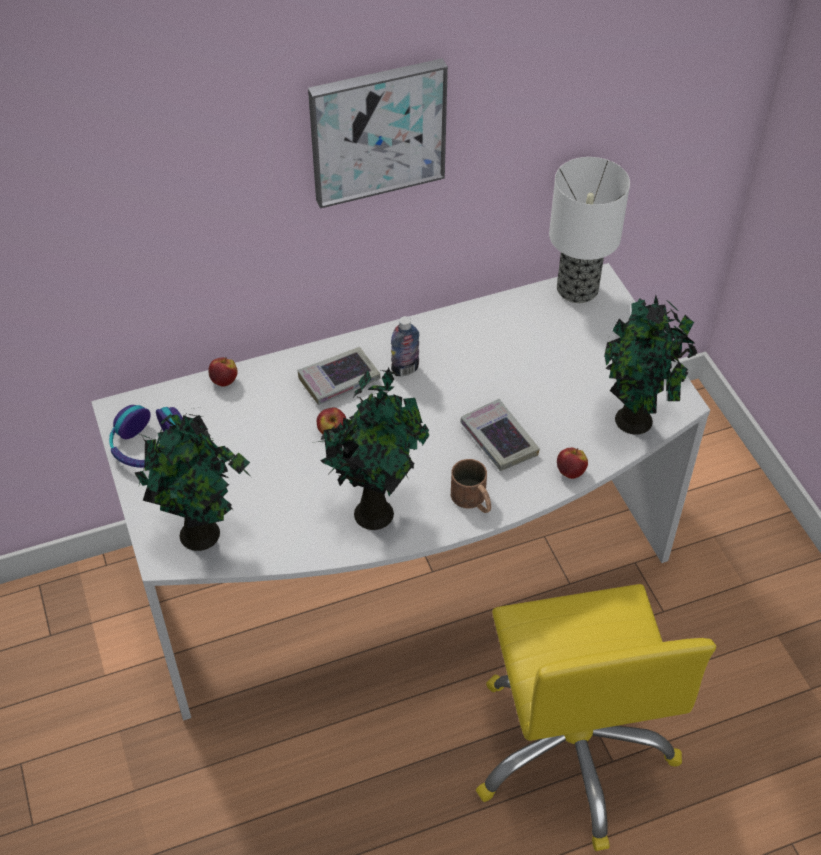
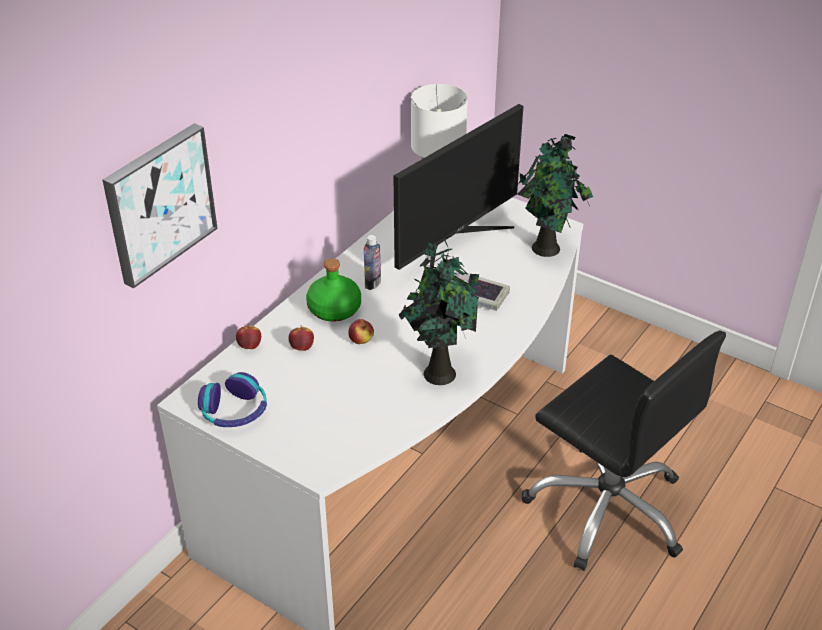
camera: 35 degrees left, 10 degrees down
(203, 534) = (334, 444): potted plant -> none
(339, 380) = (333, 309): book -> green bottle
(377, 131) = (312, 94): picture -> picture (158, 203)
(473, 500) = (495, 336): brown mug -> none
(534, 361) = (452, 243): none -> monitor
(570, 472) = (538, 292): apple -> apple (302, 347)
(572, 749) = (608, 508): yellow office chair -> black office chair

